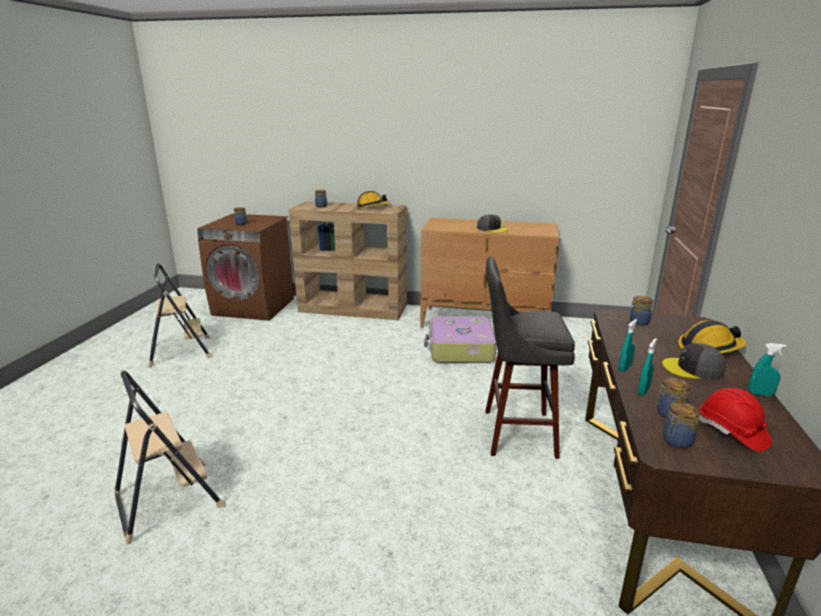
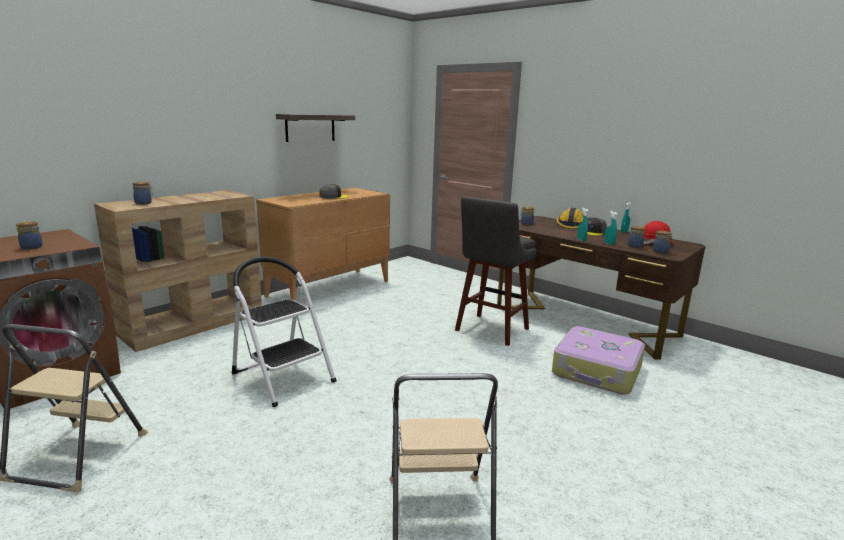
camera: 60 degrees left, 5 degrees down
(309, 367) = (282, 376): none -> step ladder
(372, 207) = (205, 195): hard hat -> none
(460, 349) = (357, 310): suitcase -> suitcase (597, 371)
(503, 152) = (310, 127): none -> shelf

